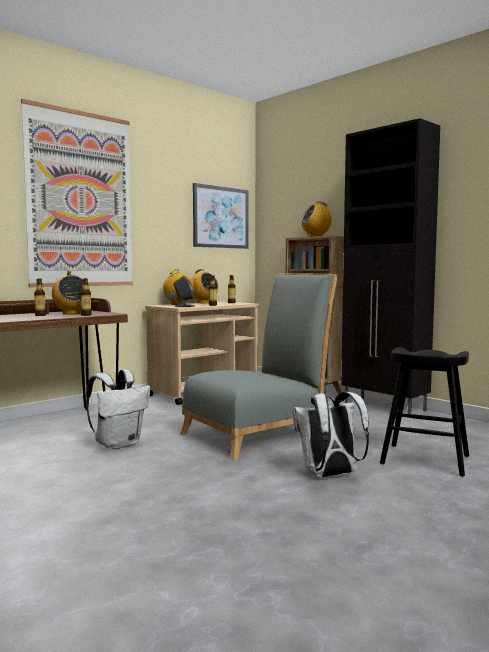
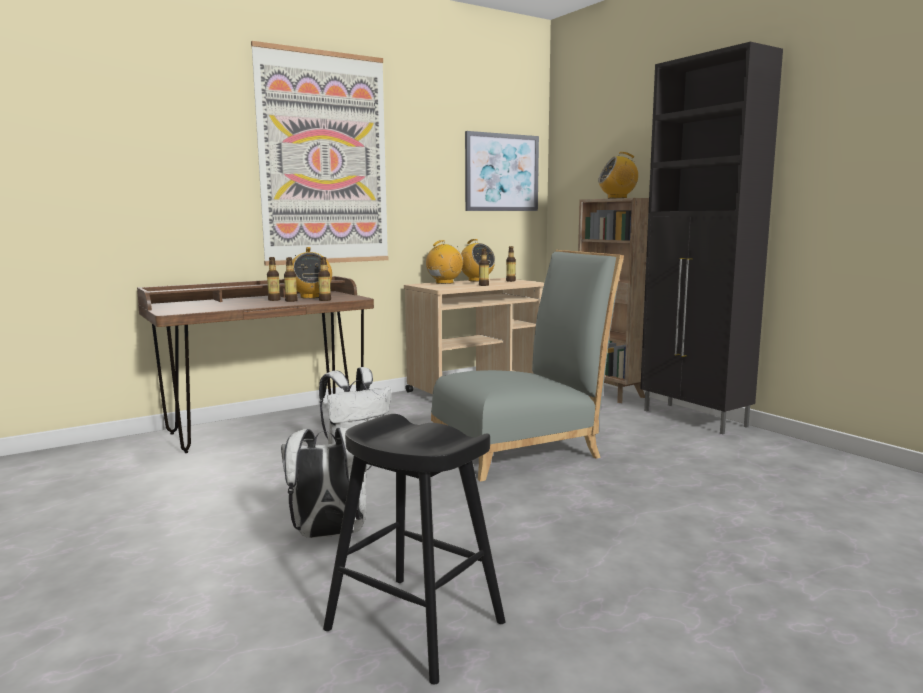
camera: 10 degrees right, 5 degrees up
(56, 316) = (291, 301): none -> bottle
(184, 306) = (448, 286): grey speaker -> none
(330, 475) = (589, 509): white backpack -> white backpack (329, 534)
(425, 460) = (720, 495): black stool -> black stool (415, 626)

